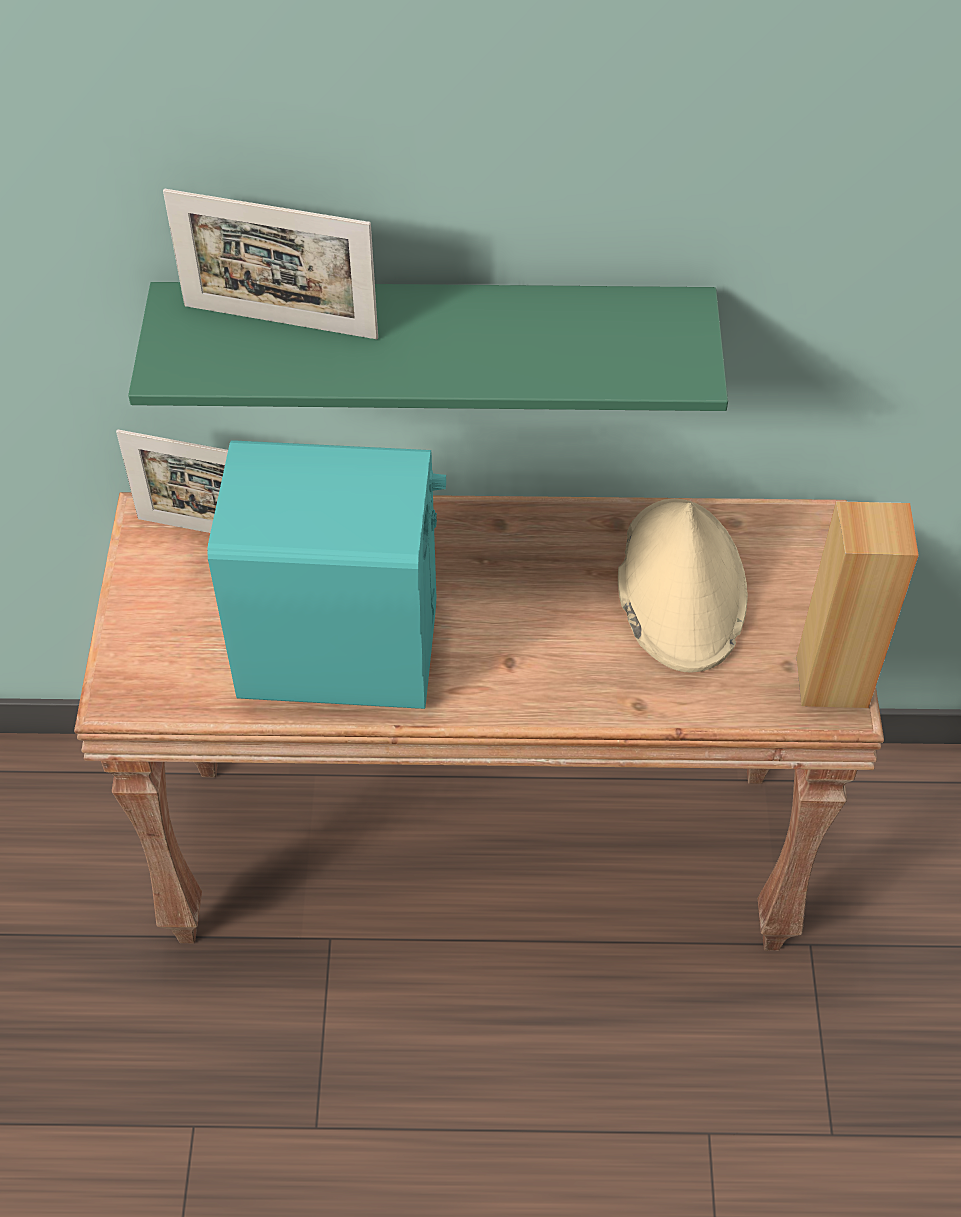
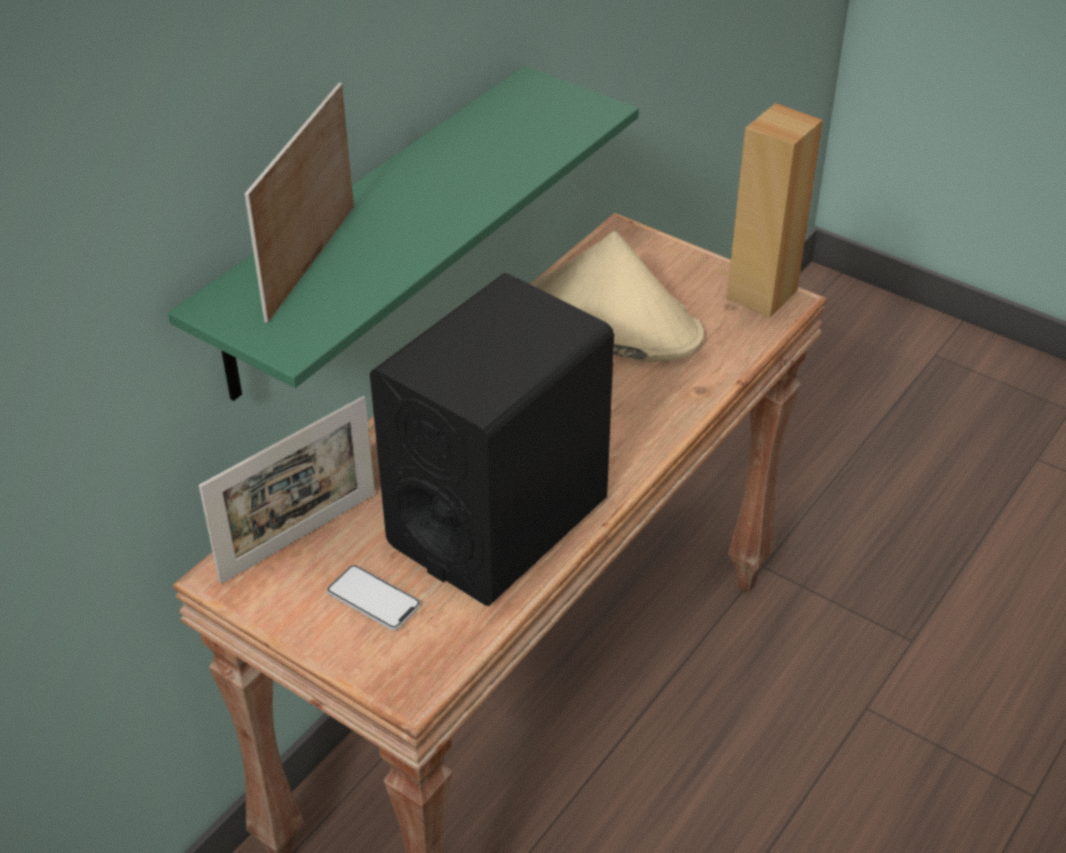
camera: 55 degrees left, 10 degrees down
(192, 620) = (373, 599): none -> phone
(280, 321) = (311, 262): picture frame -> picture frame turned 150 degrees clockwise
(341, 650) = (498, 521): turquoise speaker -> black speaker

